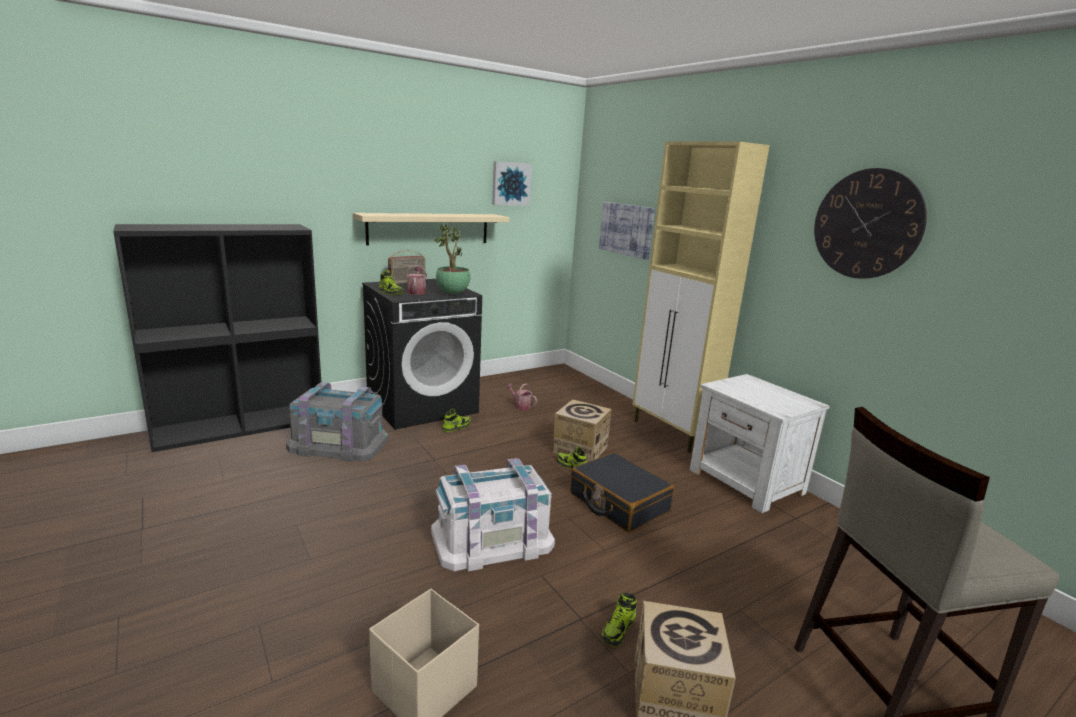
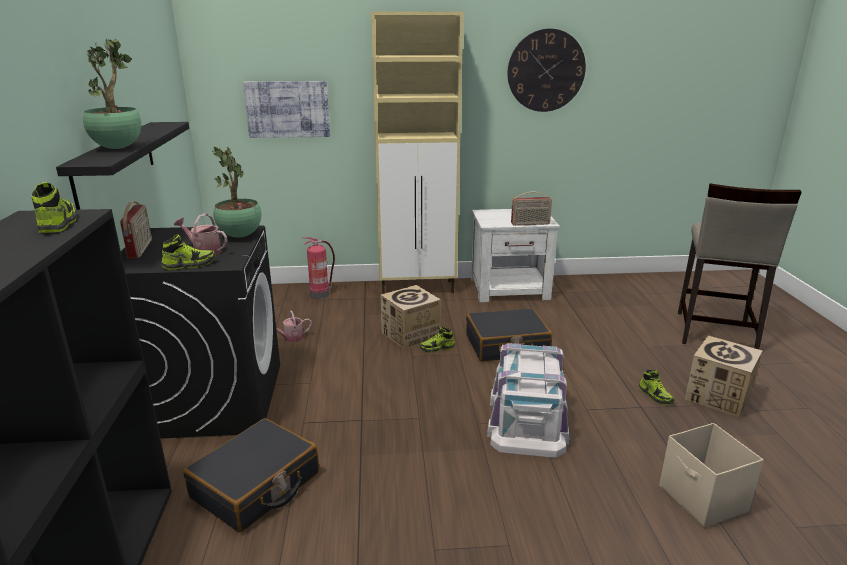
camera: 60 degrees left, 5 degrees up
(339, 443) = (256, 486): grey storage box -> black suitcase
(408, 214) = (118, 148): none -> potted plant
(429, 228) = (115, 163): beige shelf -> black shelf
(456, 427) = (300, 388): shoe -> shoe (58, 224)
(510, 184) = (149, 76): picture -> none
(600, 398) = (320, 294): none -> fire extinguisher
(756, 404) = (530, 224): none -> radio

